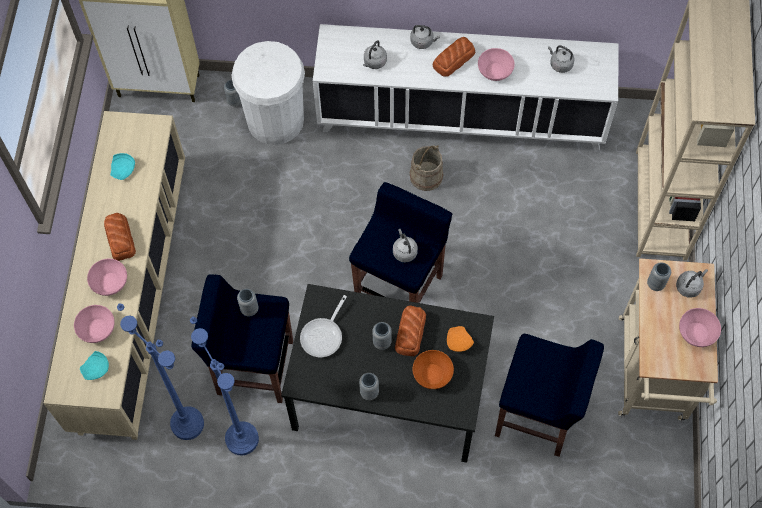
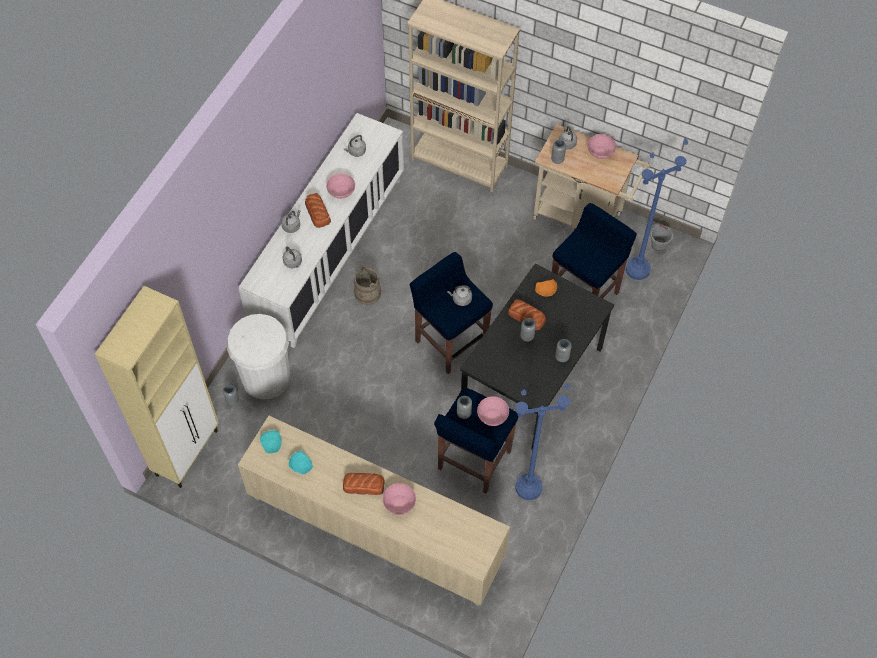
camera: 70 degrees left, 5 degrees down
(96, 369) = (470, 533): turquoise plate -> turquoise plate (272, 444)
(97, 329) = (436, 524): pink bowl -> pink bowl (492, 416)
(187, 424) = (501, 522): blue floor lamp -> blue floor lamp (637, 270)
(324, 335) = (506, 371): frying pan -> none
(432, 374) = (563, 314): orange bowl -> none
(658, 485) = (659, 245): none -> grey bucket

